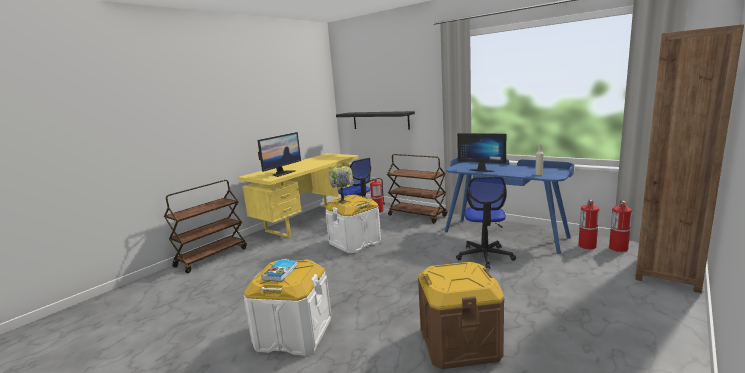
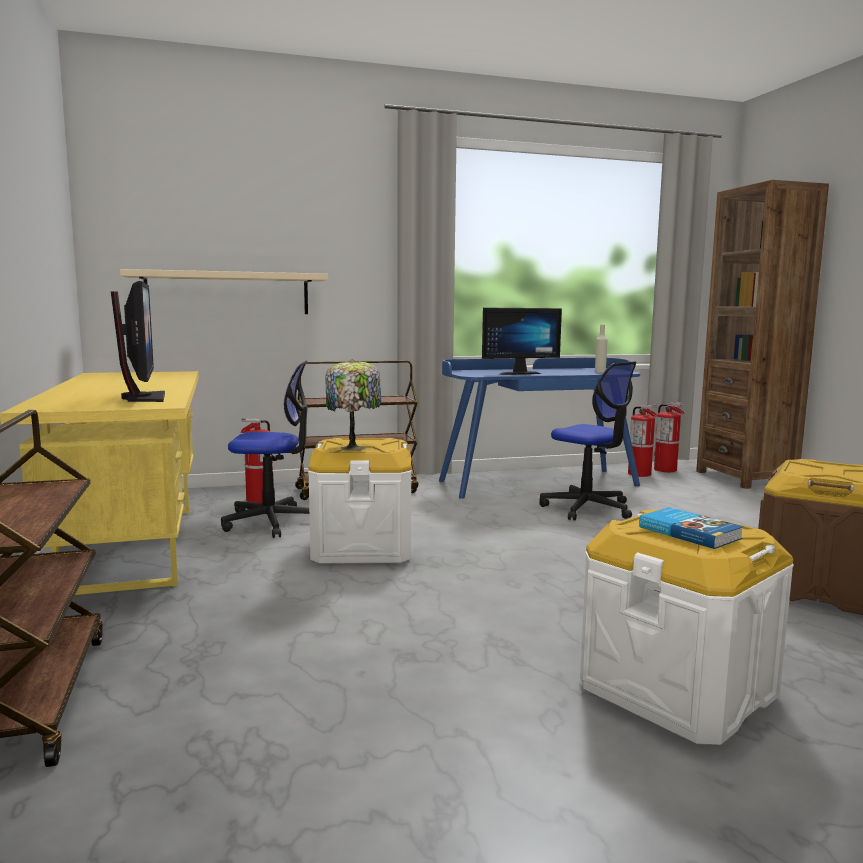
camera: 55 degrees left, 5 degrees down
(380, 120) = (228, 293): black shelf -> beige shelf

